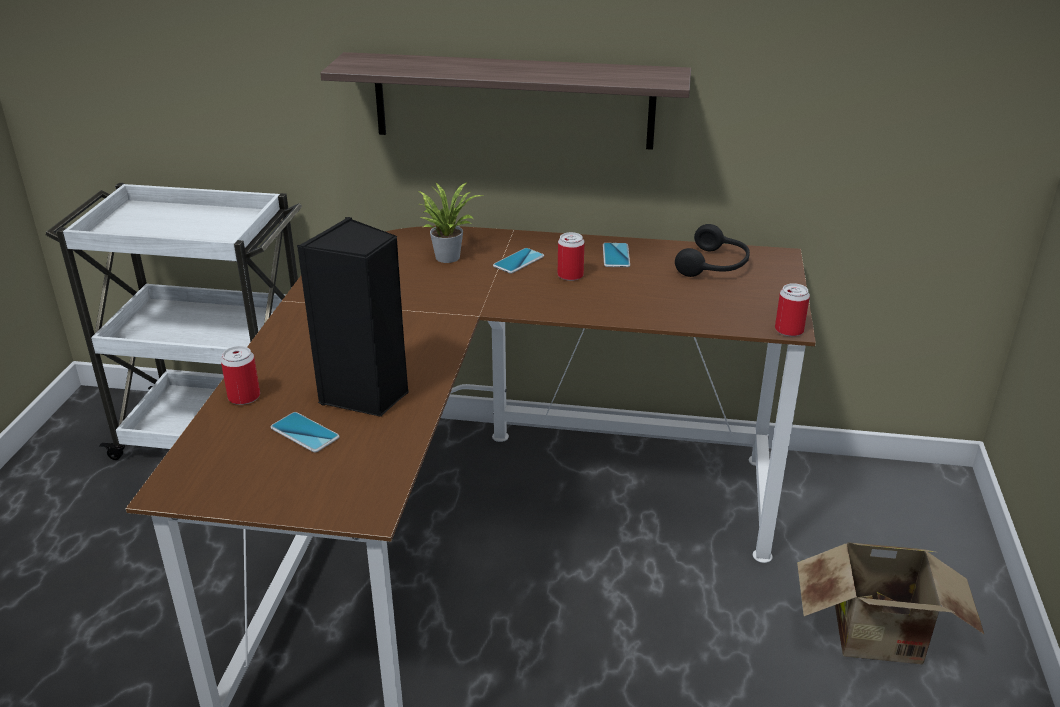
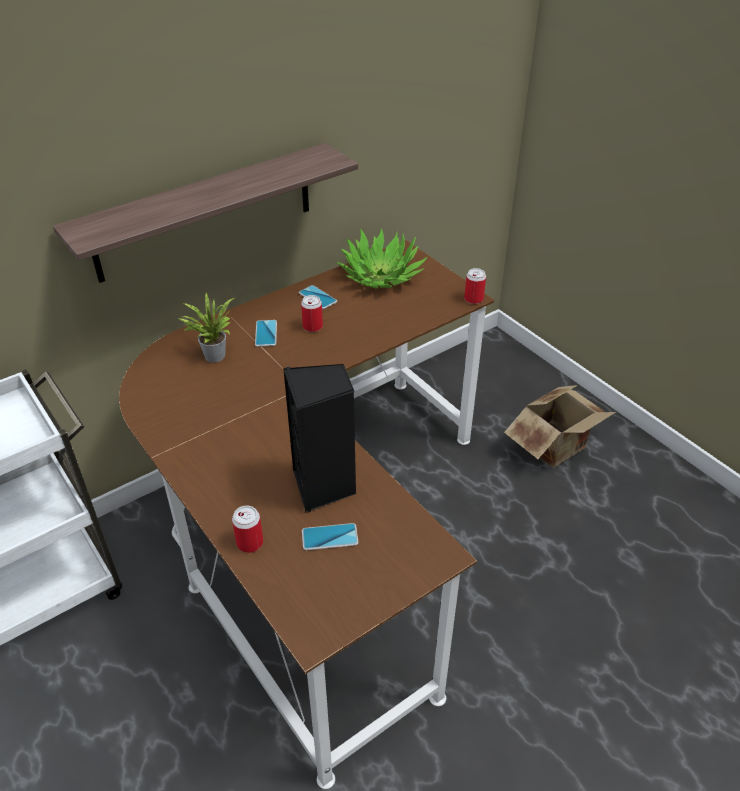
camera: 45 degrees left, 10 degrees up
(715, 266) = (381, 275): black headphones -> potted plant

